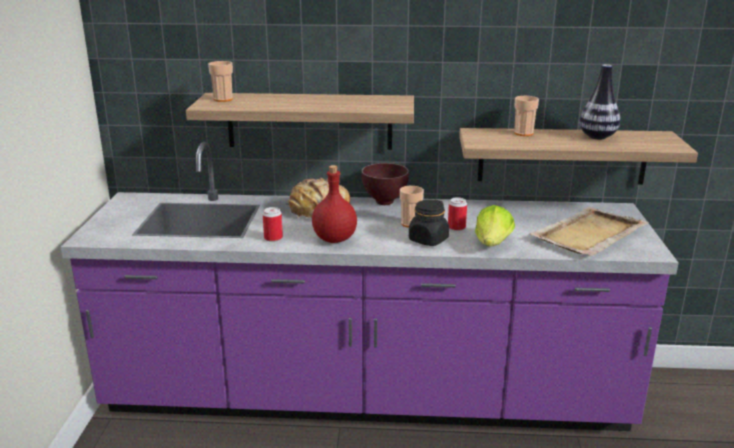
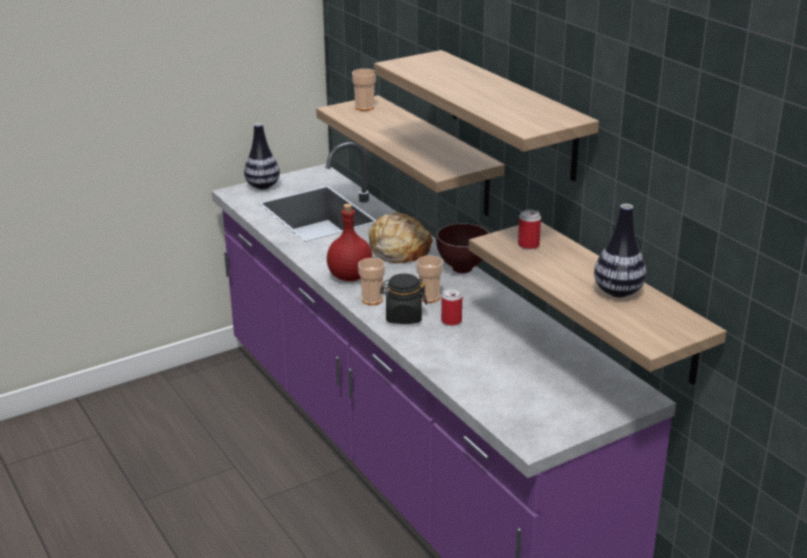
camera: 55 degrees right, 5 degrees up
(104, 224) = (263, 186): none -> vase
(273, 238) = (319, 252): can -> can (528, 245)
(422, 48) = (512, 114): none -> shelf
(493, 244) = (437, 350): lettuce -> none
(523, 133) = (566, 252): cup -> cup (372, 300)
(588, 234) = (531, 394): beige tray -> none

